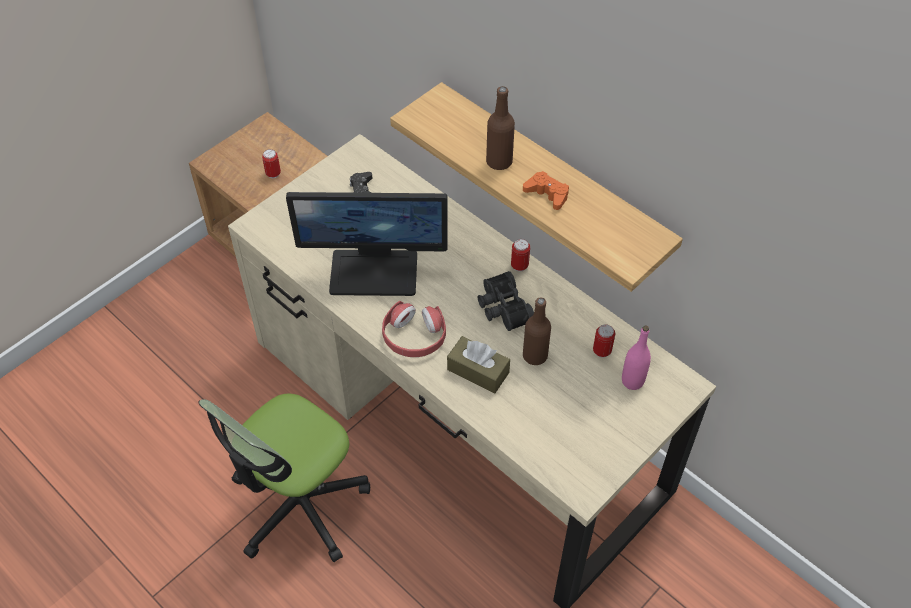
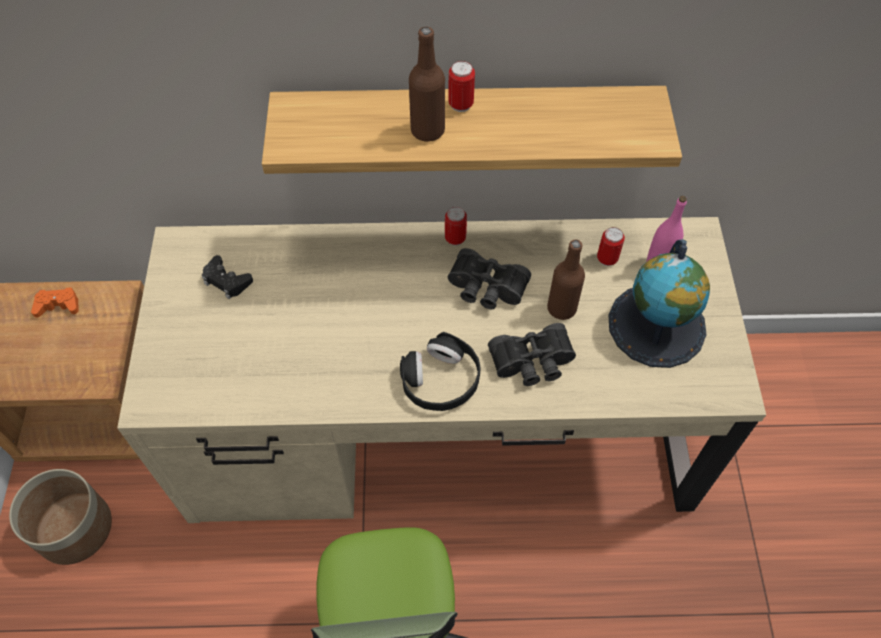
camera: 45 degrees left, 5 degrees up
(201, 296) = (74, 529): none -> planter
(273, 174) = (70, 341): can -> can (460, 105)
(374, 271) = (331, 349): monitor -> none
(414, 336) = (440, 380): red headphones -> black headphones
(478, 371) = (533, 363): brown tissue box -> black binoculars
(547, 194) = (509, 129): orange game controller -> orange game controller (58, 305)
(583, 414) = (657, 325): none -> globe

